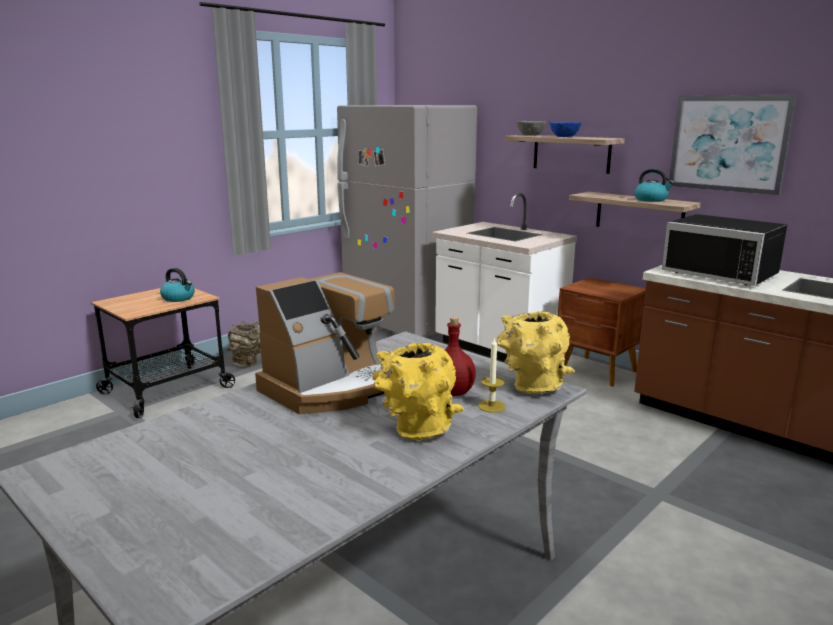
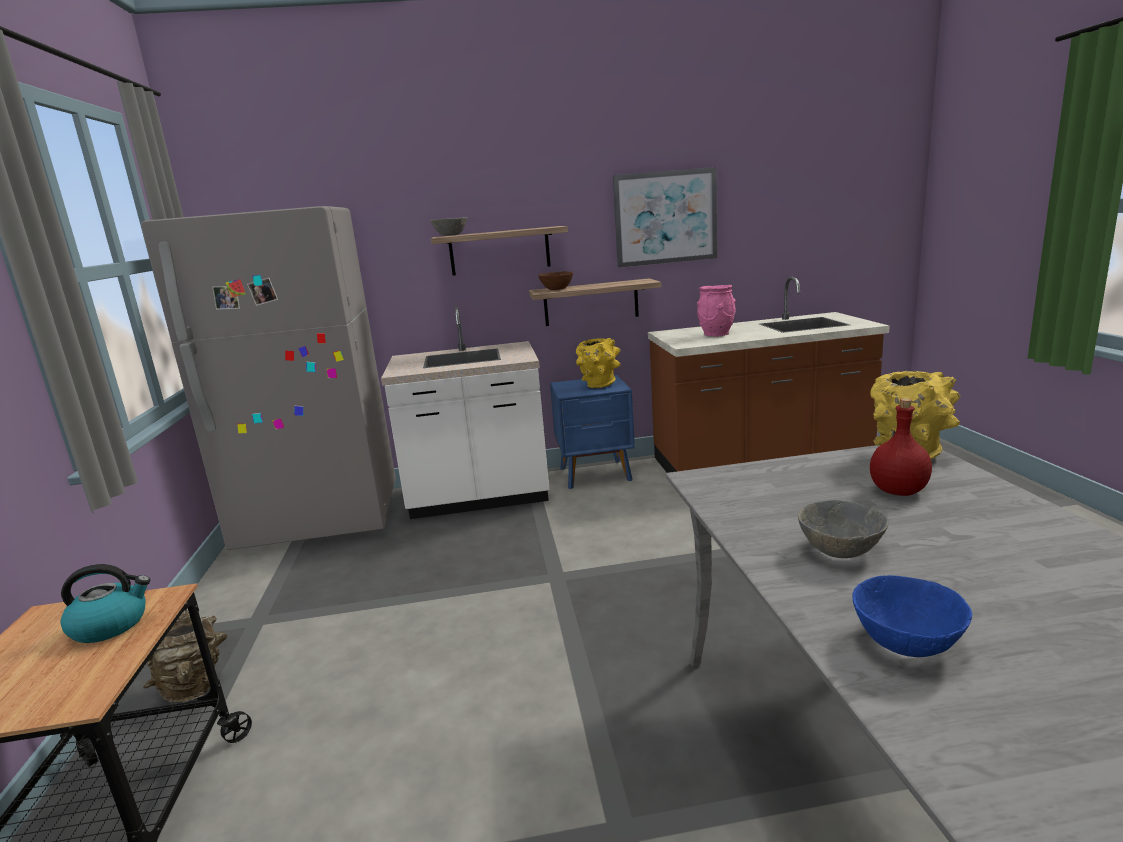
camera: 50 degrees left, 0 degrees up
(335, 388) = (840, 550): coffee machine -> grey bowl
(415, 432) = (1014, 533): yellow vase -> yellow vase (599, 386)
(491, 406) = (950, 483): candle -> none
(564, 137) = (503, 231): blue bowl -> blue bowl (906, 643)
(598, 371) = (596, 474): brown nightstand -> blue nightstand
(600, 195) = (557, 289): none -> brown bowl
(651, 200) = (613, 283): kettle -> none
(723, 273) = (716, 334): black microwave -> pink vase

